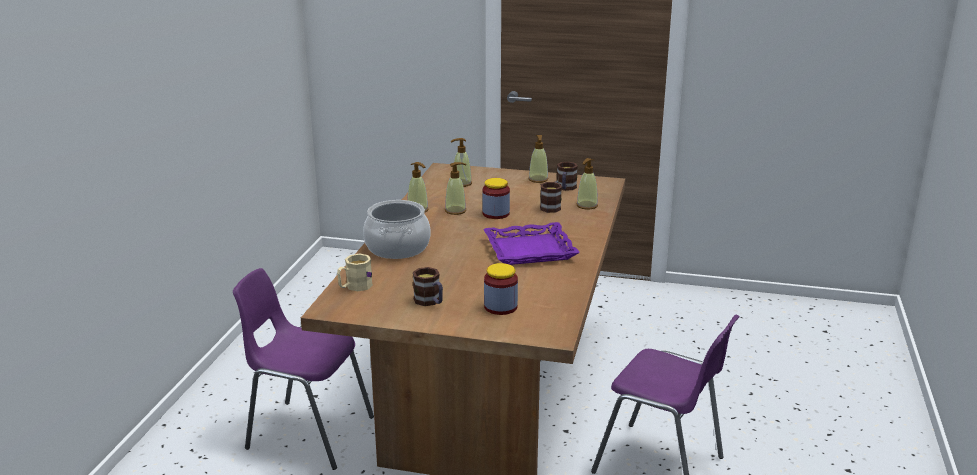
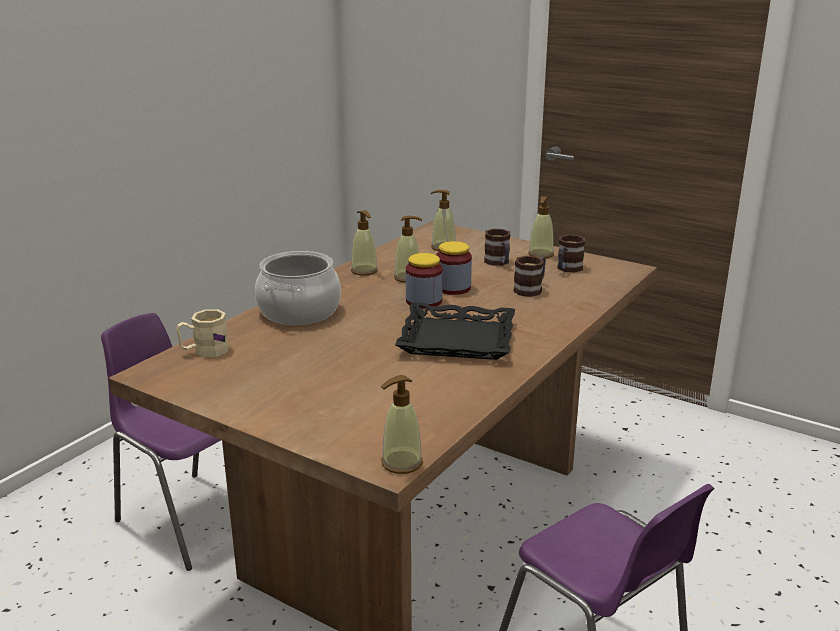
camera: 20 degrees right, 0 degrees up
(430, 302) = (273, 386): mug -> mug (499, 263)
(500, 307) = (353, 409): jar -> jar (424, 301)
(530, 250) = (457, 340): purple tray -> black tray
(587, 206) = (578, 294): soap dispenser -> soap dispenser (401, 463)

